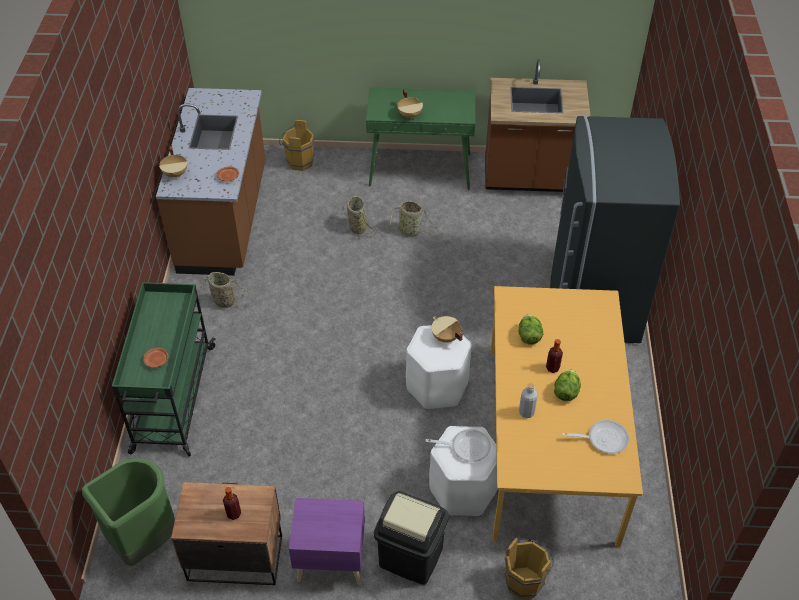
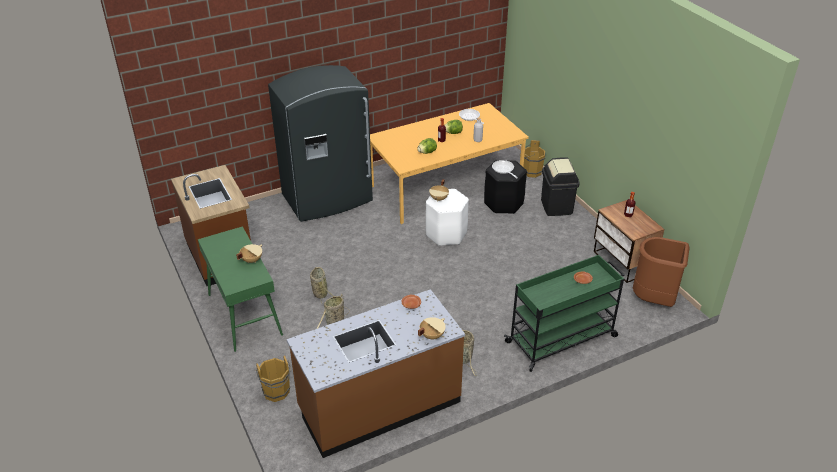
camera: 120 degrees left, 10 degrees down
(143, 540) = (654, 300): green trash can -> brown trash can
(330, 560) = (587, 230): purple nightstand -> none
(462, 490) = (503, 203): white stool -> black stool

